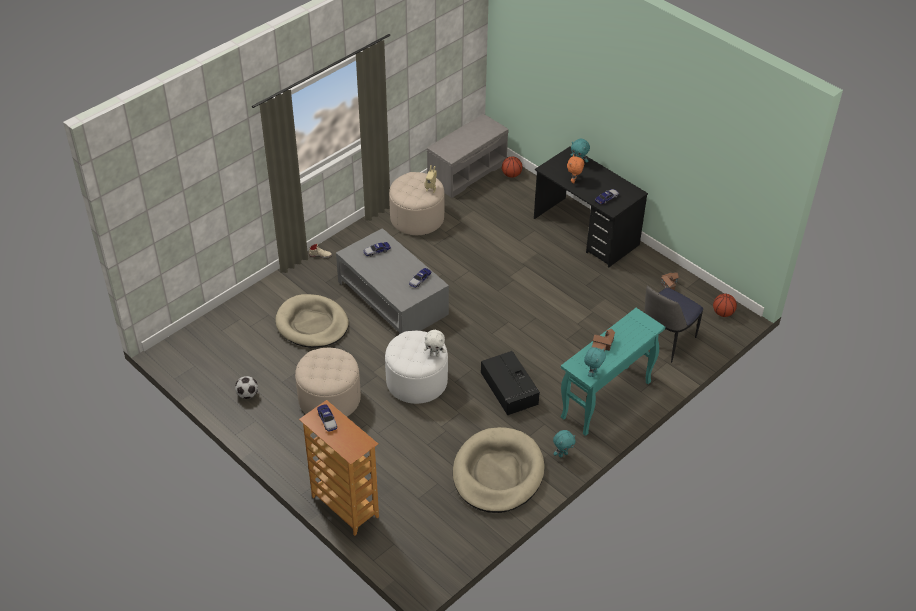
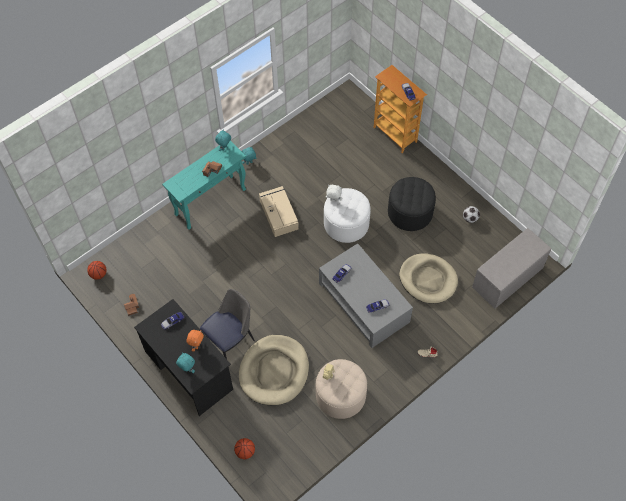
camera: 175 degrees left, 15 degrees up
(329, 399) = (410, 212): beige ottoman -> black ottoman
(467, 171) = (288, 459): grey bench -> grey bench (507, 278)
(498, 473) = (294, 152): beige dog bed -> beige dog bed (274, 371)
(509, 389) = (278, 214): black storage box -> beige storage box
(665, 341) = (153, 250): chair -> chair (230, 340)

